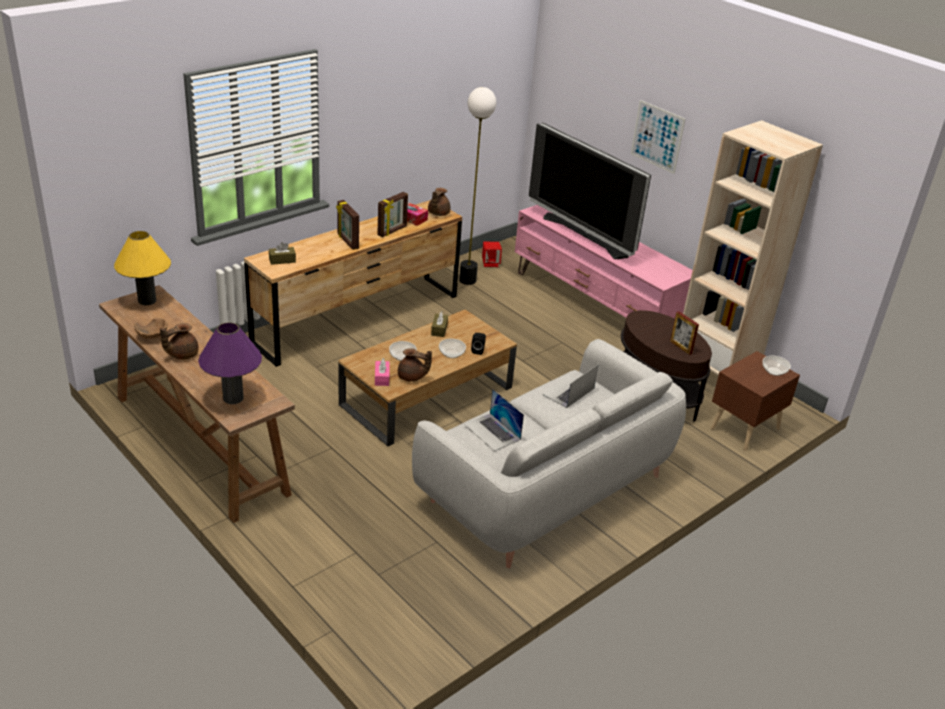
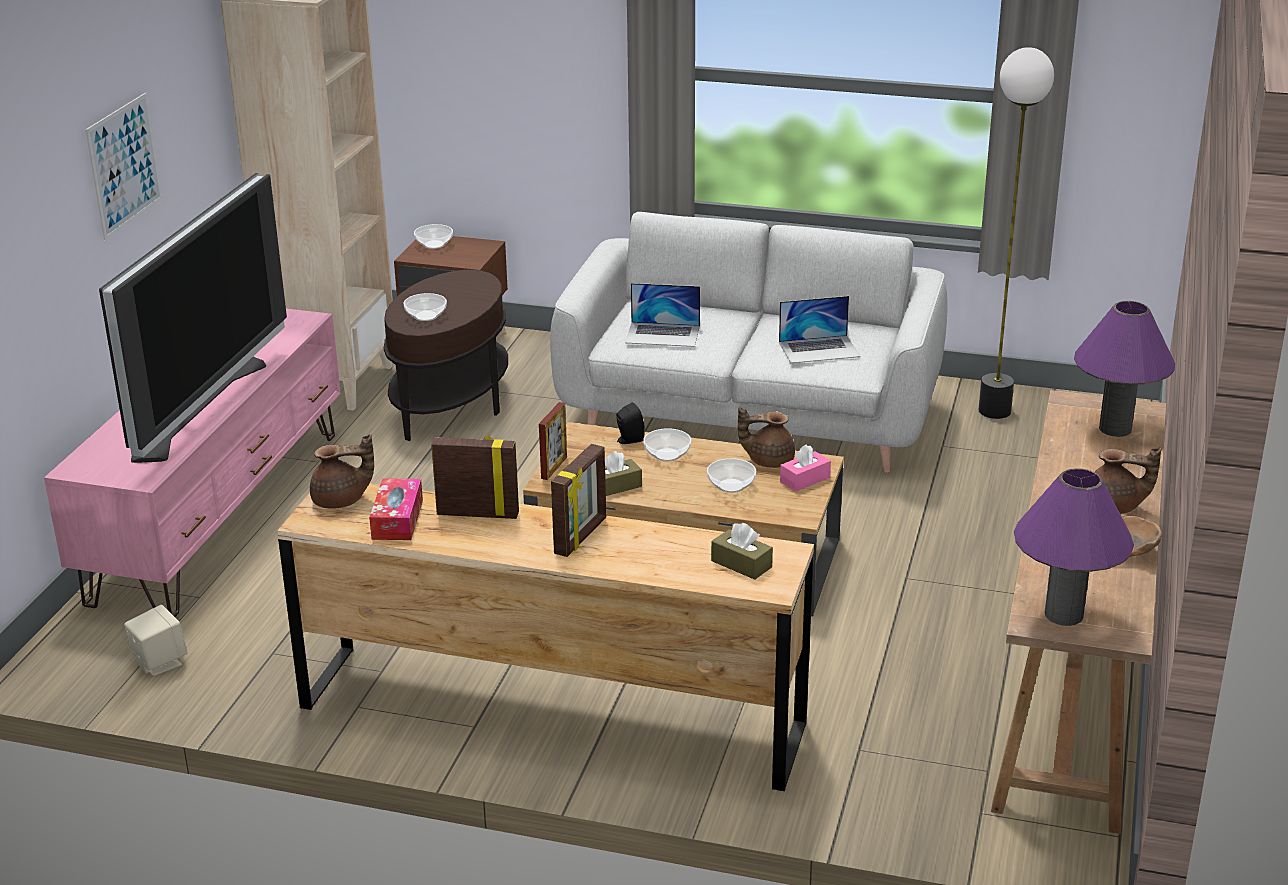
camera: 120 degrees left, 5 degrees down
(147, 300) = (1063, 614): yellow table lamp -> purple table lamp
(412, 377) = (768, 460): brown teapot -> brown teapot turned 75 degrees counterclockwise
(467, 280) = (263, 661): floor lamp -> floor lamp (995, 411)
(490, 263) = (159, 663): red speaker -> beige speaker
(492, 432) = (819, 349): laptop -> laptop turned 60 degrees clockwise
(650, 323) = (426, 316): none -> bowl
(680, 347) = (466, 287): picture frame -> picture frame (554, 467)

